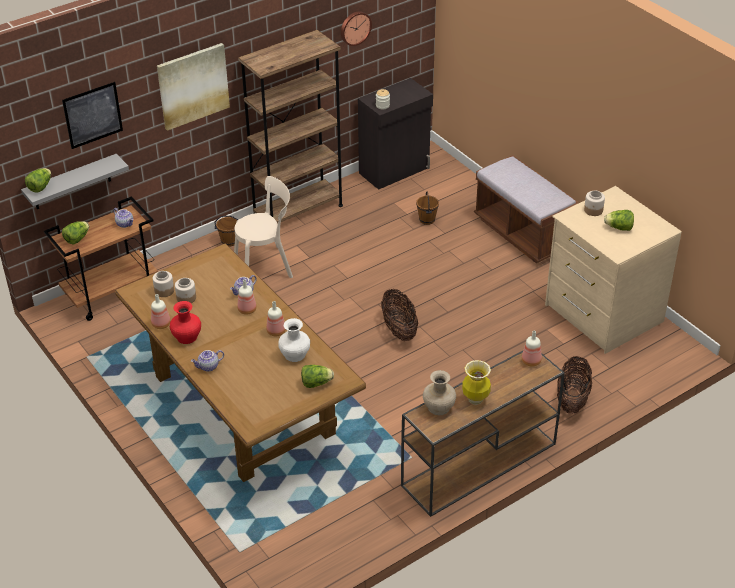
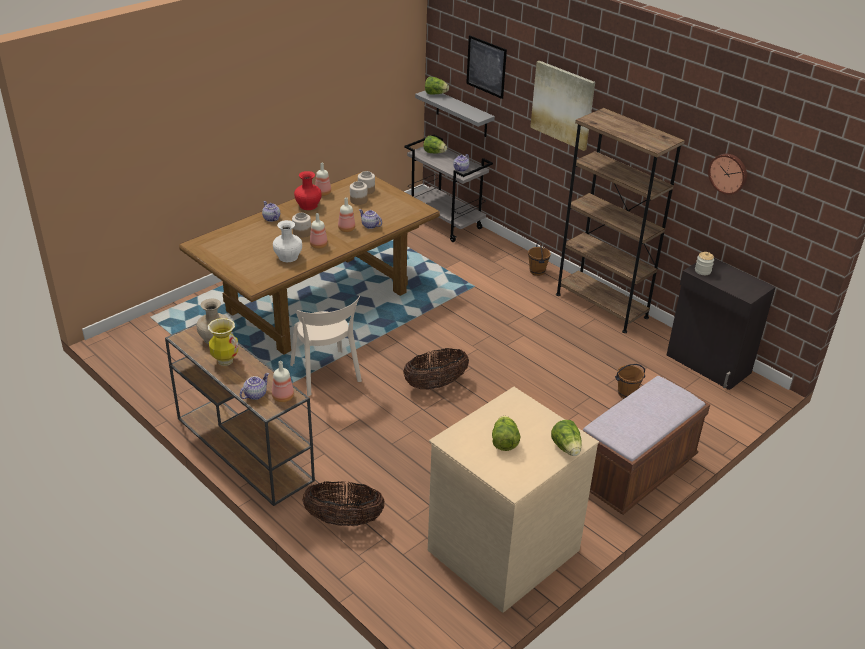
camera: 80 degrees right, 5 degrees down
(112, 293) = (446, 223): brown cart -> grey cart
(266, 266) = (508, 295): beige chair -> beige chair (326, 375)
(316, 383) = (250, 270): lettuce -> lettuce (566, 448)
(527, 379) = (255, 394): none -> teapot
(593, 210) = (534, 420): jar -> jar (301, 233)

